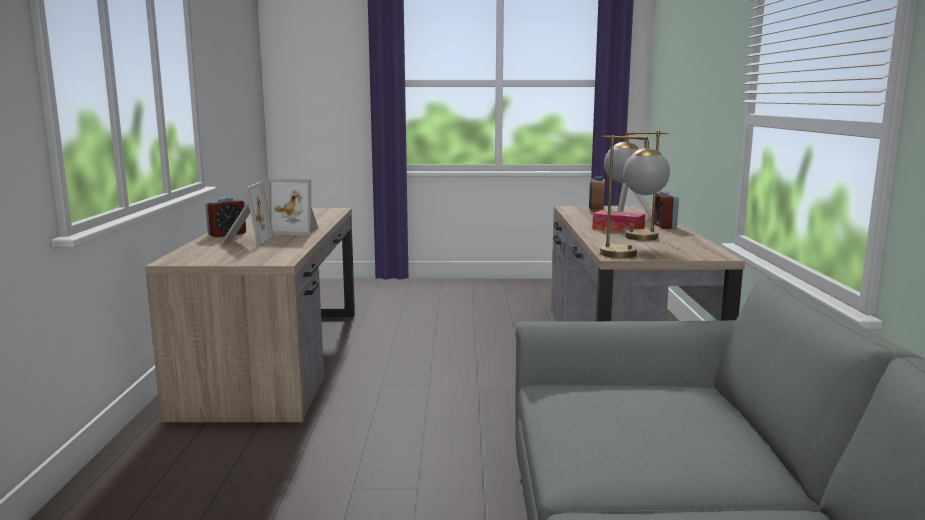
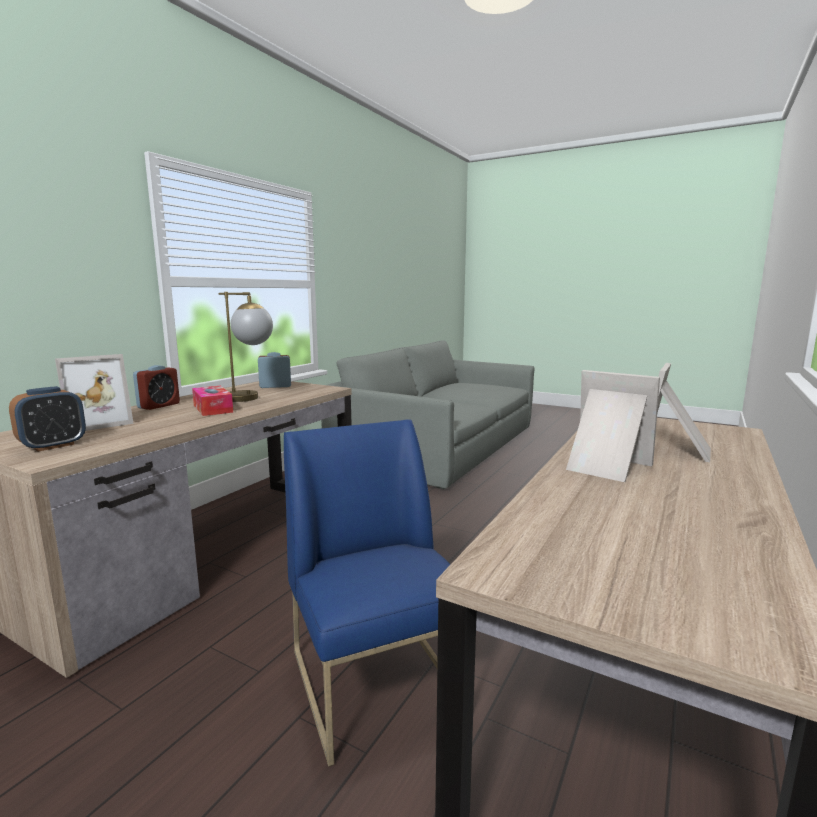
camera: 150 degrees left, 0 degrees up
(227, 234) = (731, 476): alarm clock -> alarm clock (275, 386)
(413, 336) = (378, 682): none -> blue chair
(631, 255) = (318, 388): table lamp -> none

